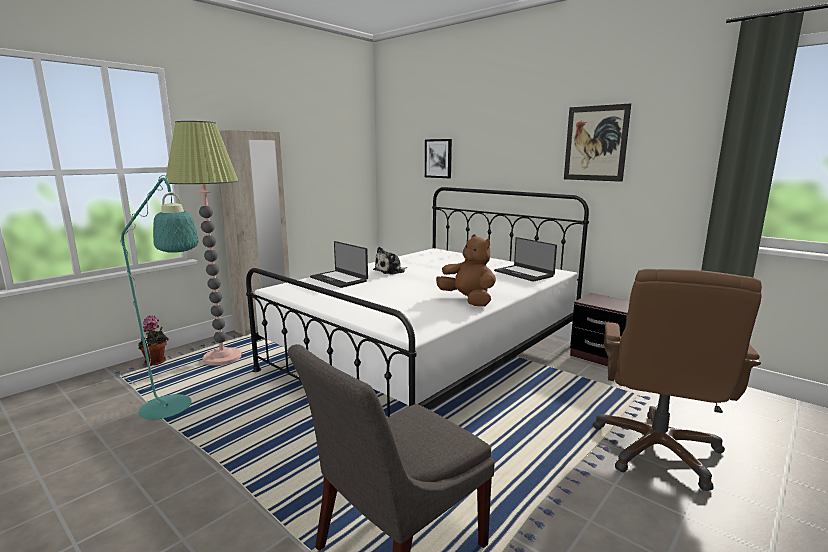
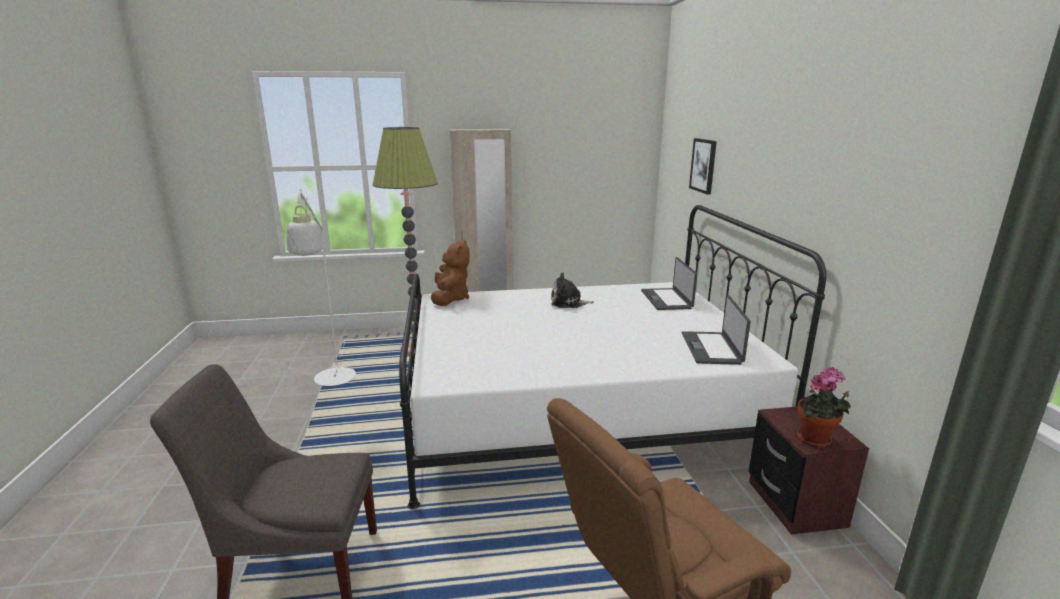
camera: 40 degrees right, 5 degrees up
(156, 362) = (375, 336): potted plant -> potted plant (816, 441)
(172, 410) = (334, 381): turquoise floor lamp -> white floor lamp
(339, 279) = (503, 300): laptop -> laptop (667, 299)
(468, 300) = (563, 364): brown plush toy -> brown plush toy (450, 299)
(595, 143) = (852, 174): picture -> none

